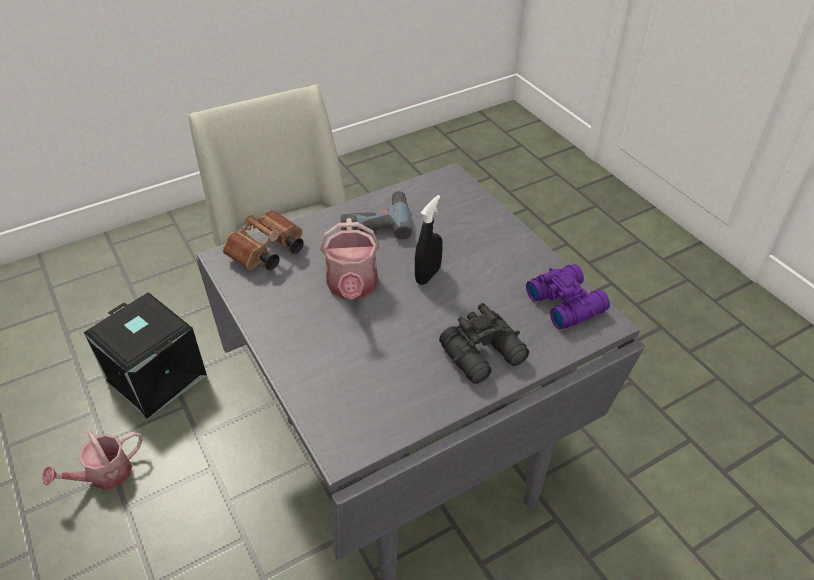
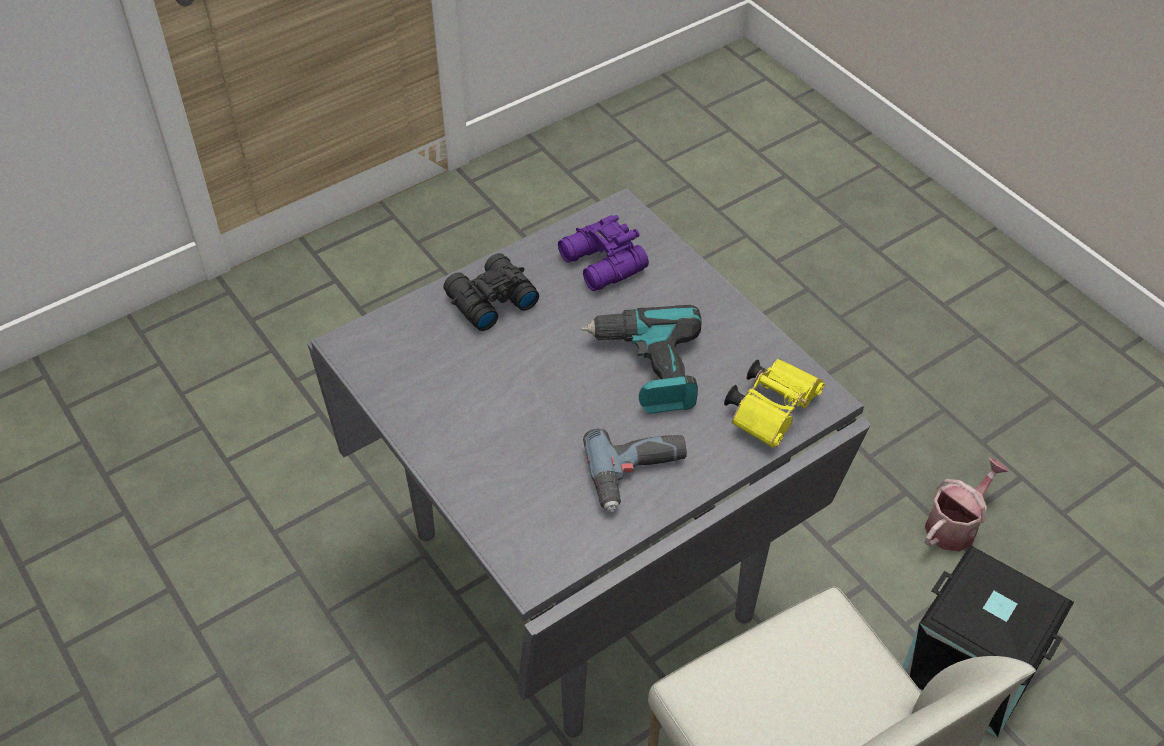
camera: 175 degrees right, 5 degrees up
(266, 253) = (773, 409): brown binoculars -> yellow binoculars
(352, 287) = (648, 368): watering can -> power drill
(428, 275) = (557, 392): black spray bottle -> none
(566, 302) = (389, 366): purple binoculars -> purple binoculars (601, 265)

